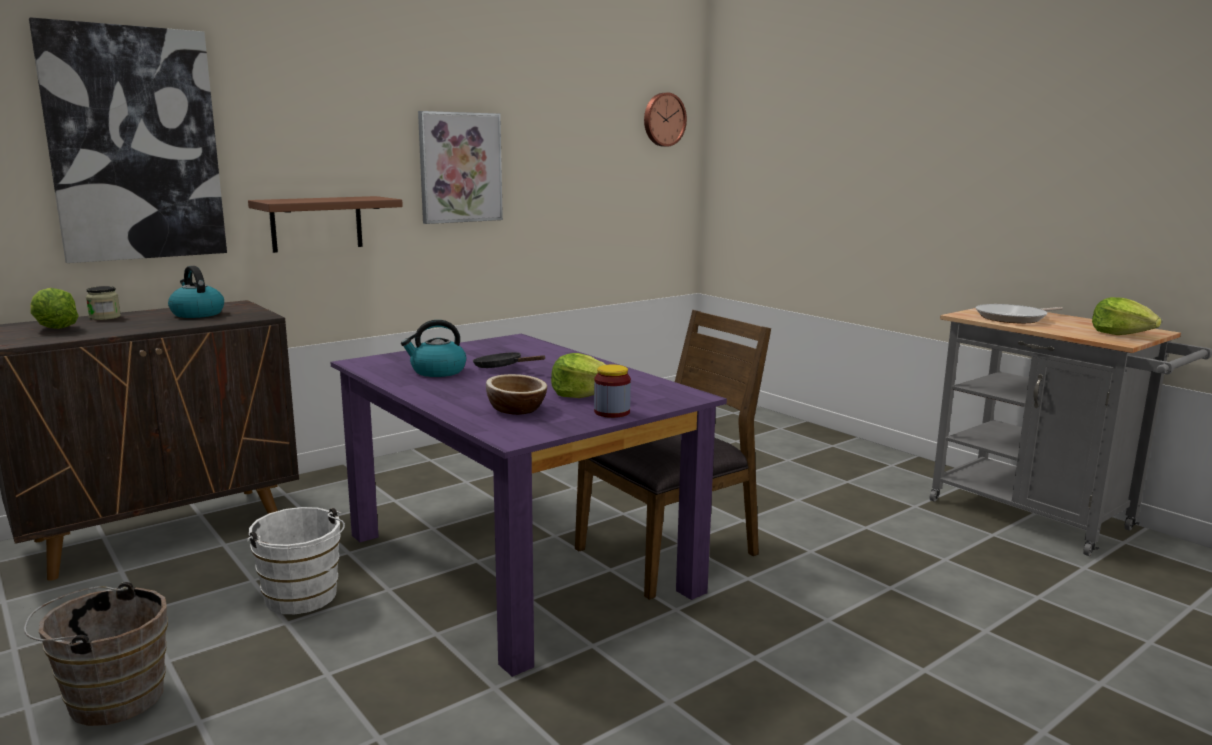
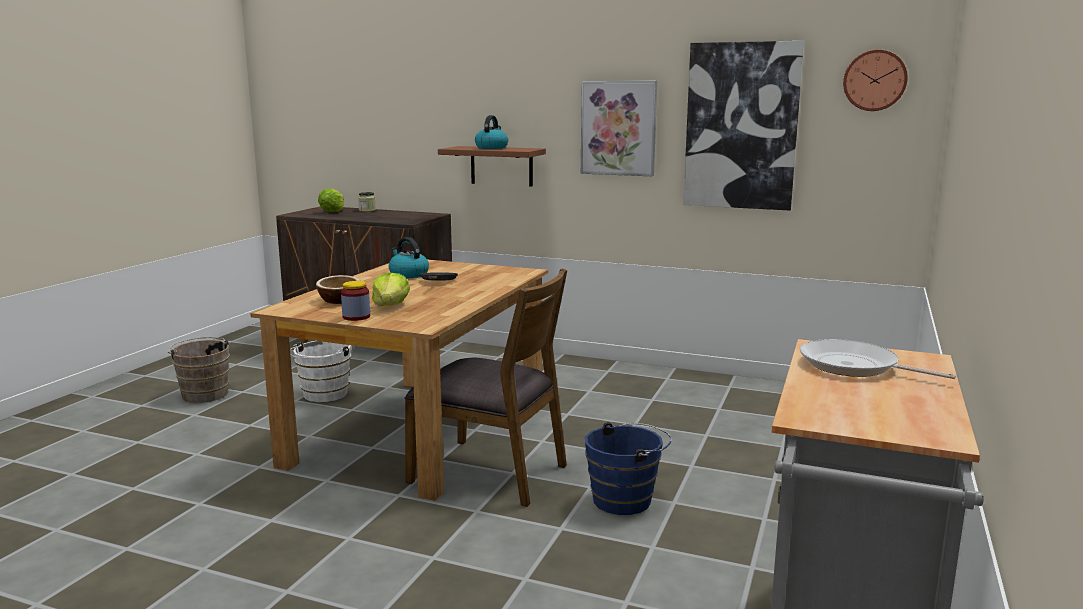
camera: 60 degrees right, 0 degrees up
(134, 145) = (400, 108): picture -> picture (741, 126)
(197, 314) = (397, 216): kettle -> kettle (491, 148)
(521, 562) = (421, 431): purple dining table -> brown dining table
(779, 514) = (626, 500): none -> blue bucket
(1121, 334) = (863, 418): lettuce -> none

